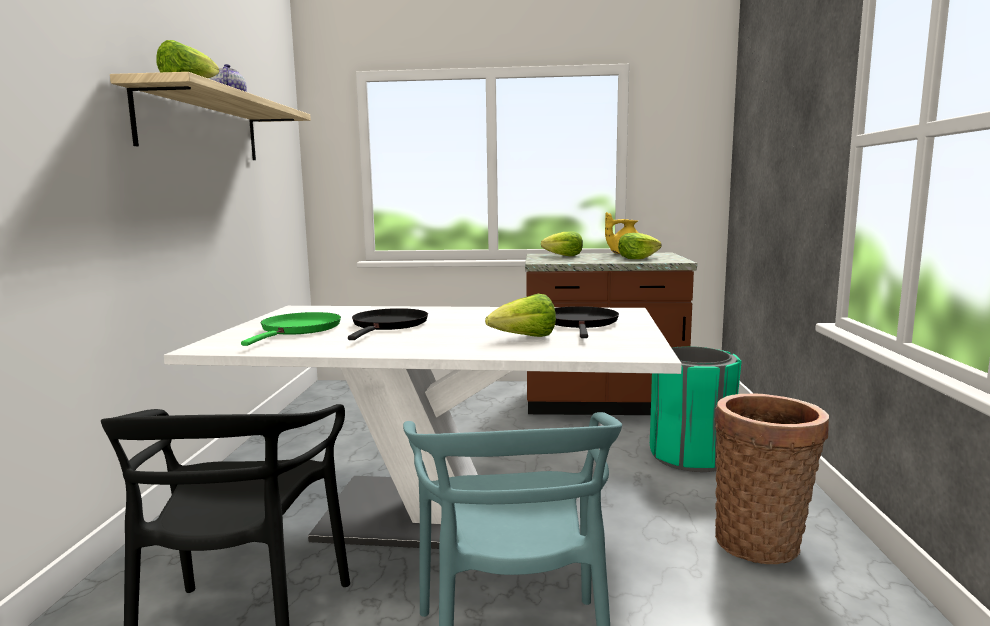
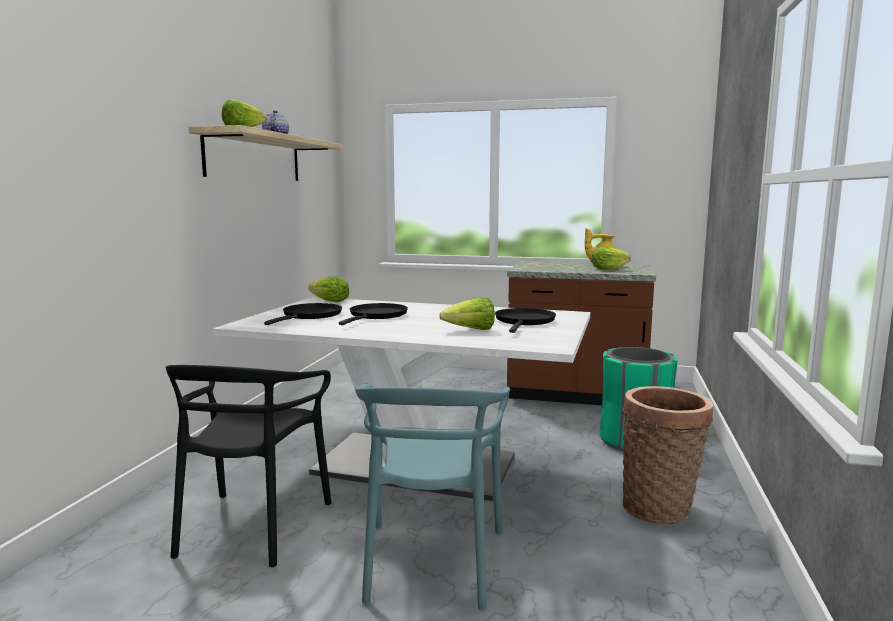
camera: 10 degrees right, 0 degrees up
(299, 330) = (310, 316): green frying pan -> black frying pan
(564, 256) = (547, 264): lettuce -> lettuce (330, 301)

